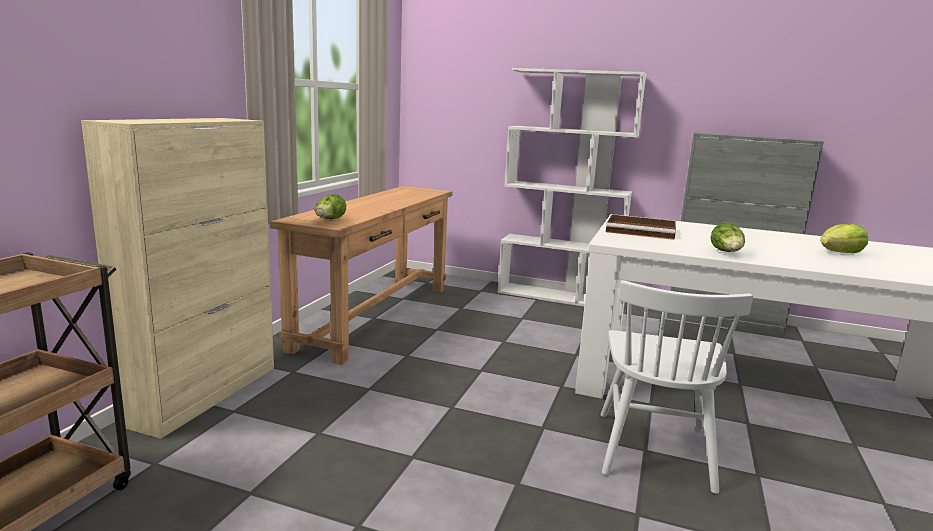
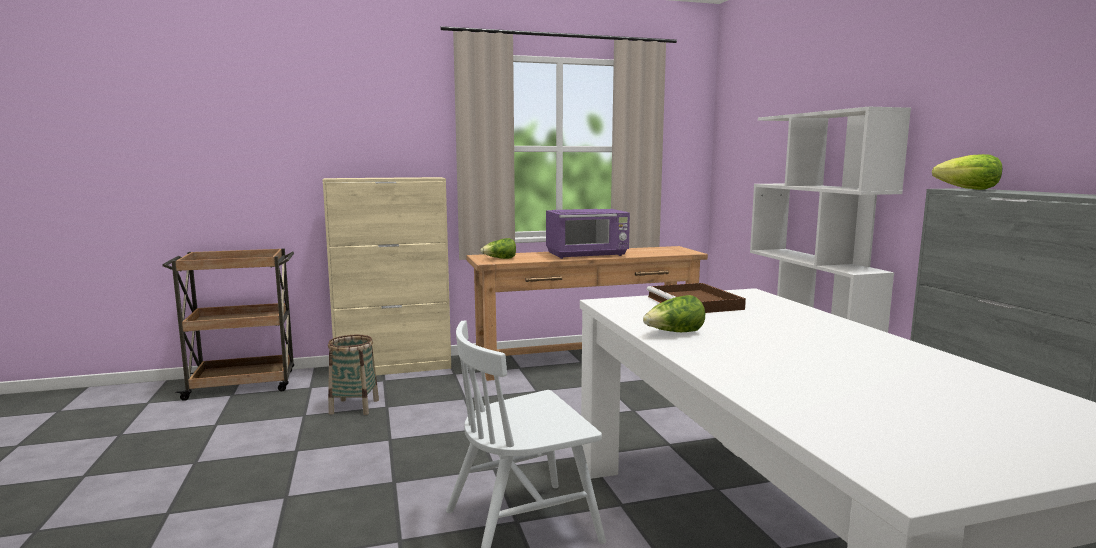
camera: 55 degrees right, 5 degrees down
(284, 451) = (354, 407): none -> basket
(381, 204) = (587, 255): none -> purple microwave
(840, 253) = (851, 373): lettuce -> lettuce (968, 189)

